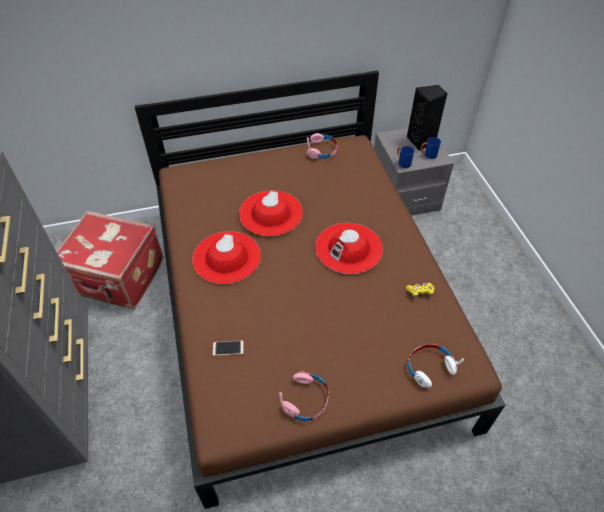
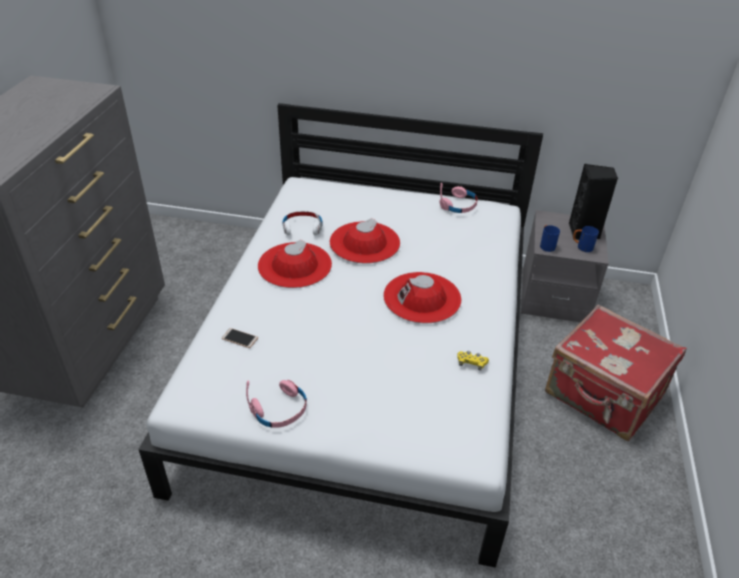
camera: 25 degrees right, 10 degrees down
(117, 278) = (210, 272): red suitcase -> red suitcase (603, 396)
(303, 308) = (368, 362): brown bed -> white bed
(429, 367) = (429, 434): white headphones -> white headphones (302, 228)

